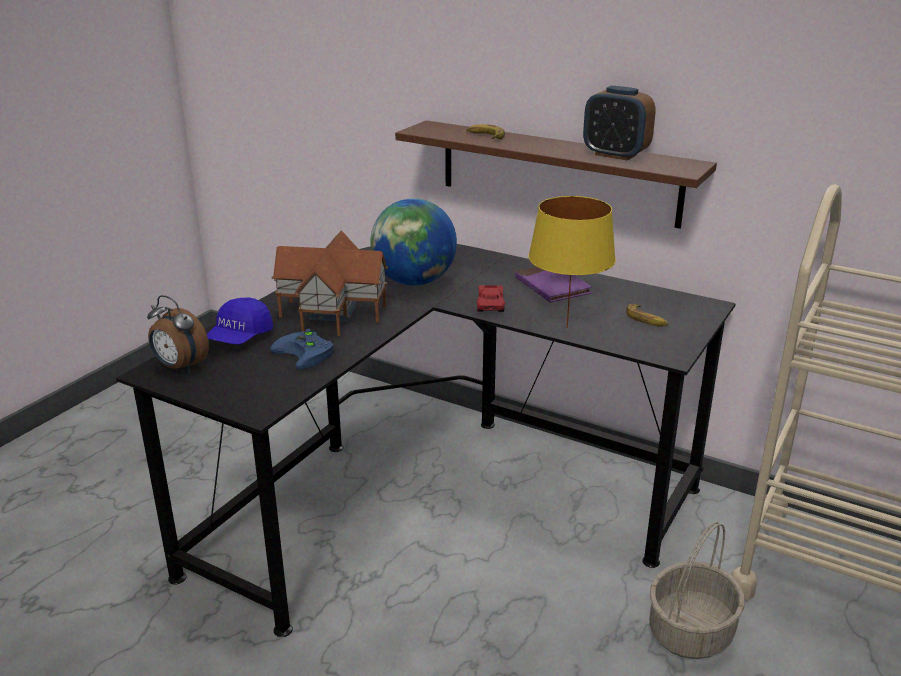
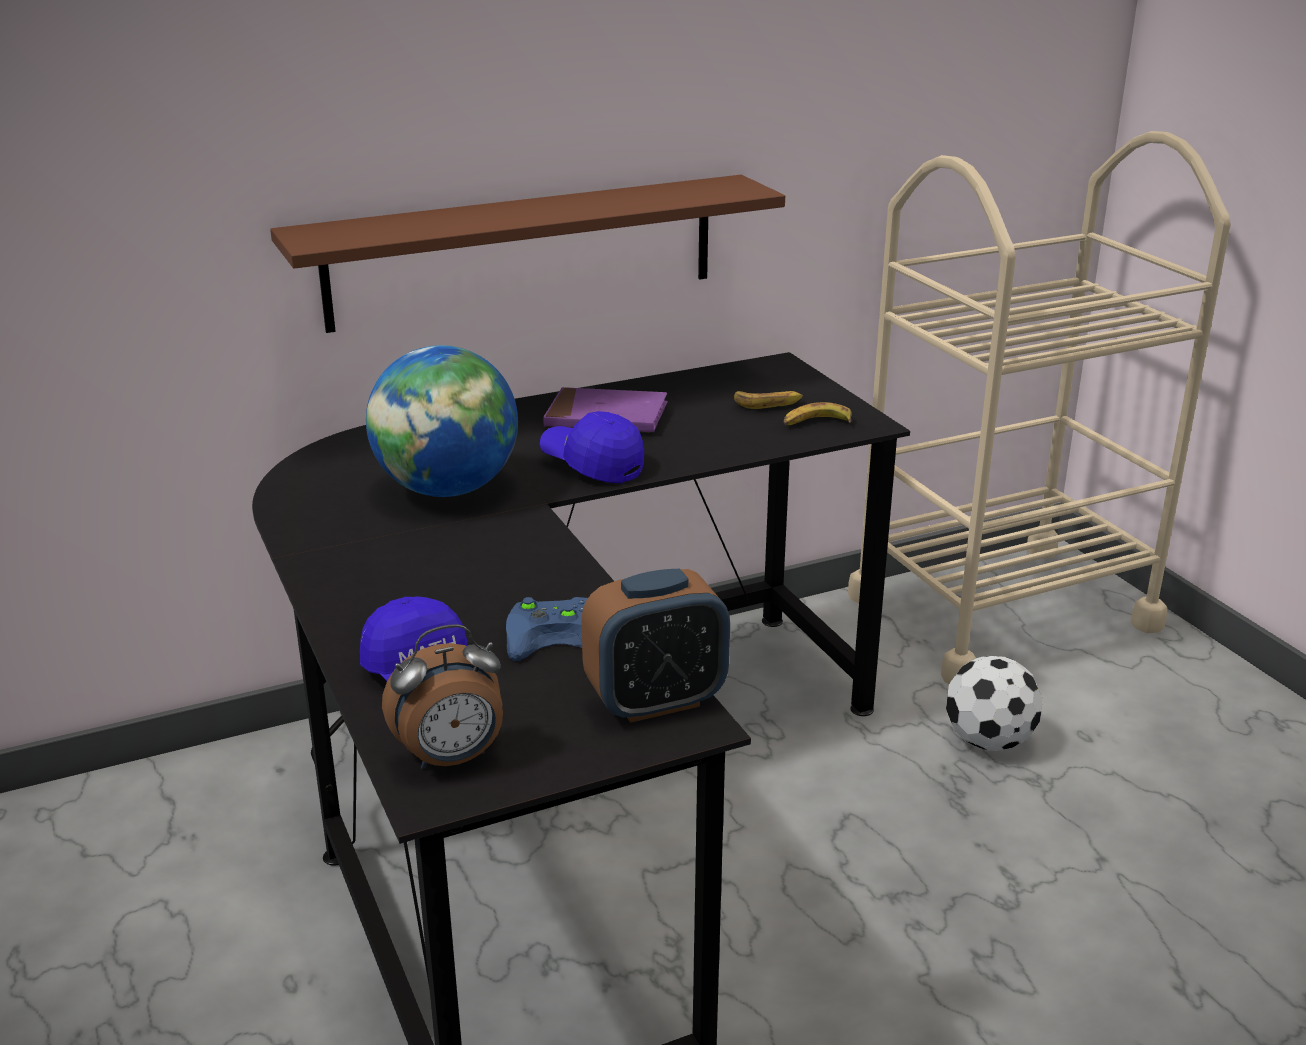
camera: 55 degrees left, 0 degrees up
(331, 312) = (449, 577): toy house -> none
(485, 136) = (429, 222): banana -> banana (816, 423)
(490, 302) = (592, 465): red toy car -> blue cap
(567, 328) = (730, 448): yellow table lamp -> none
(615, 155) = (637, 196): alarm clock -> alarm clock (656, 701)
(690, 631) = (987, 740): basket -> football

